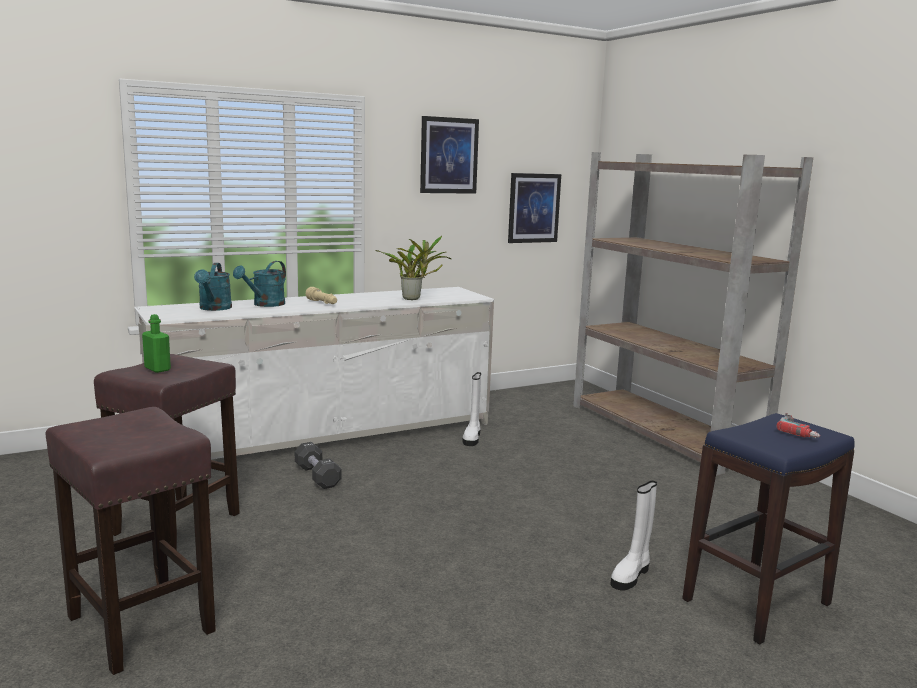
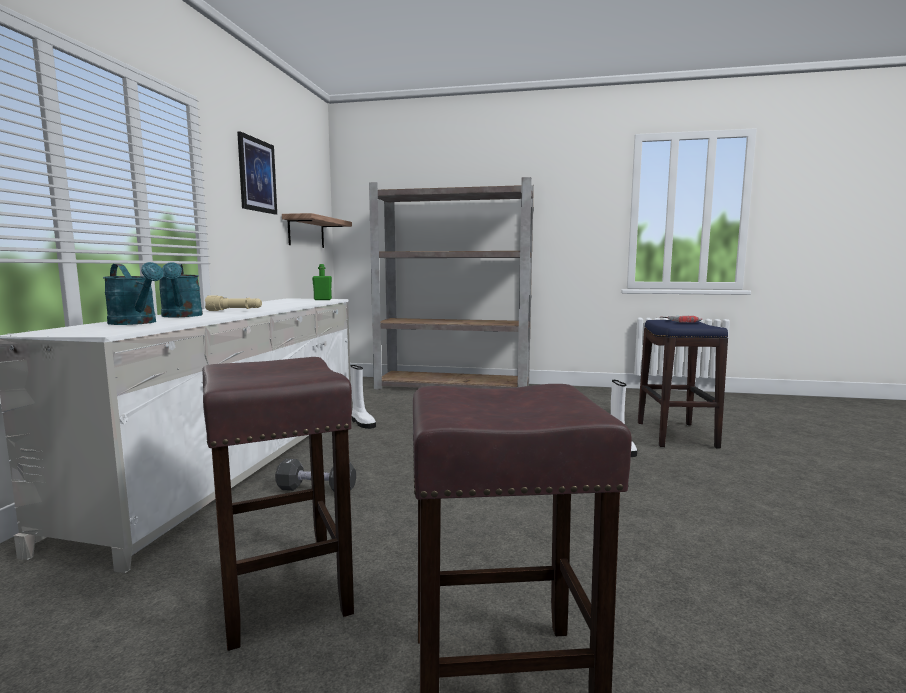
camera: 50 degrees left, 5 degrees down
(157, 369) = (262, 373): green bottle -> green bottle (322, 300)
(414, 299) = (296, 303): potted plant -> none
(533, 208) = (306, 232): picture -> shelf

